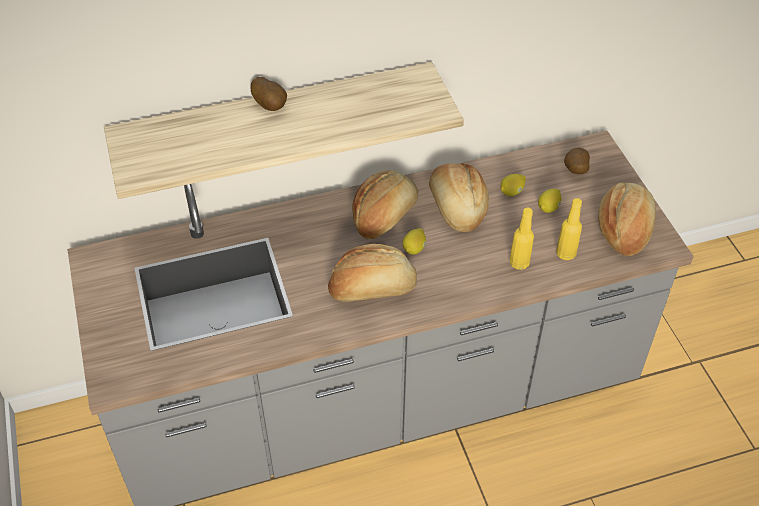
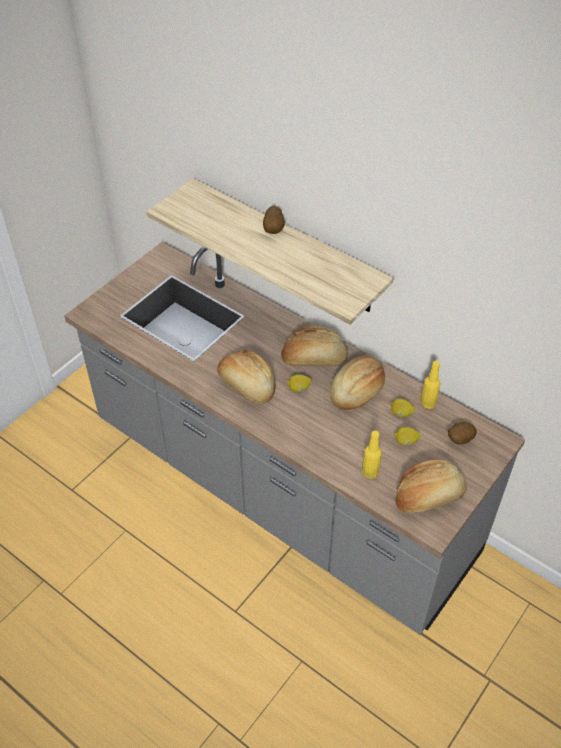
camera: 55 degrees right, 0 degrees up
(519, 263) = (337, 450): yellow bottle -> yellow bottle (428, 403)

